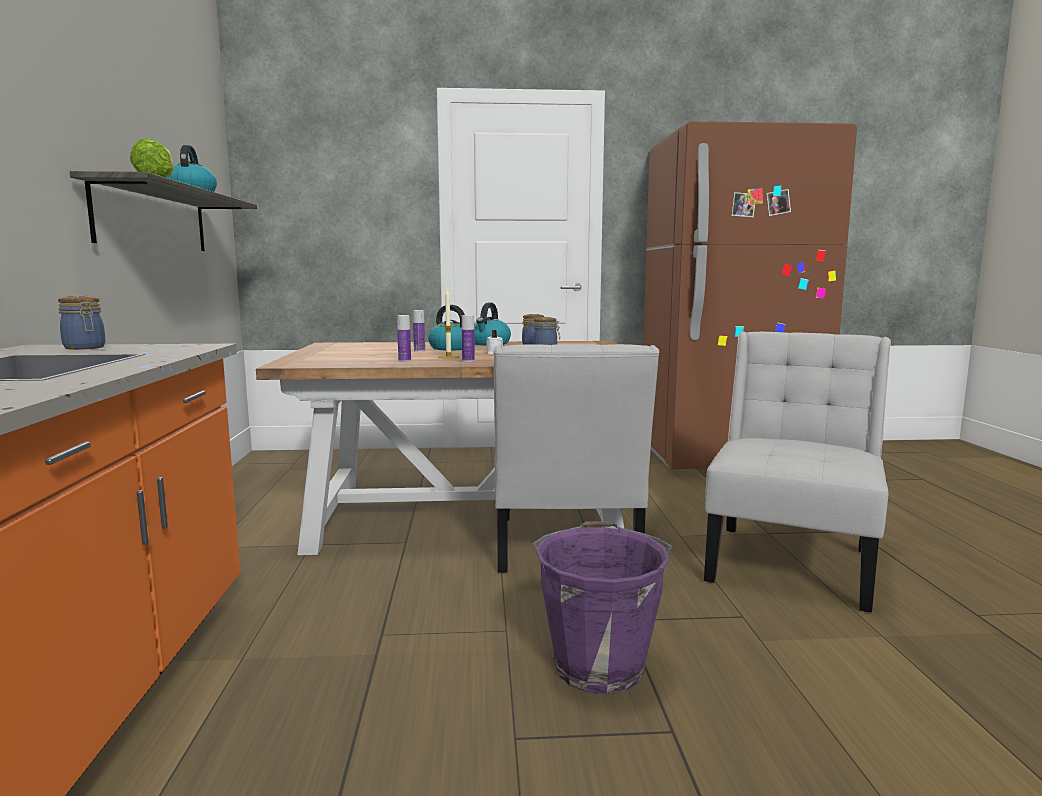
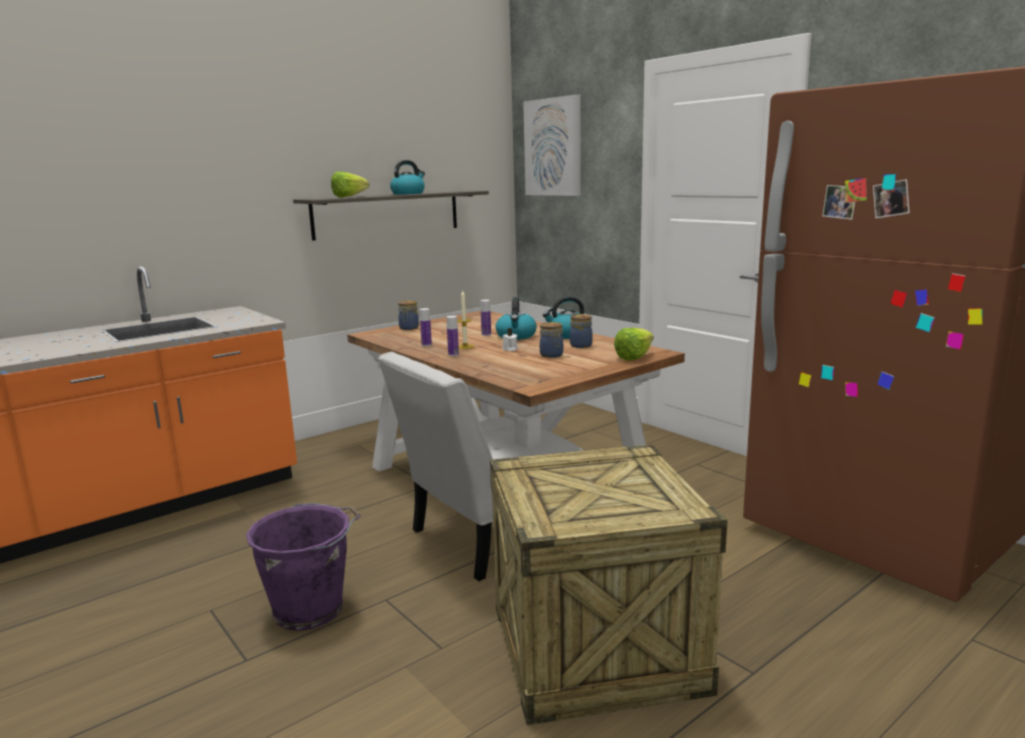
camera: 55 degrees right, 5 degrees up
(85, 348) = (233, 314): jar -> jar (408, 328)
(305, 165) = (553, 147): none -> picture
(600, 344) = (638, 356): none -> lettuce
(791, 561) = (598, 648): white chair -> crate

